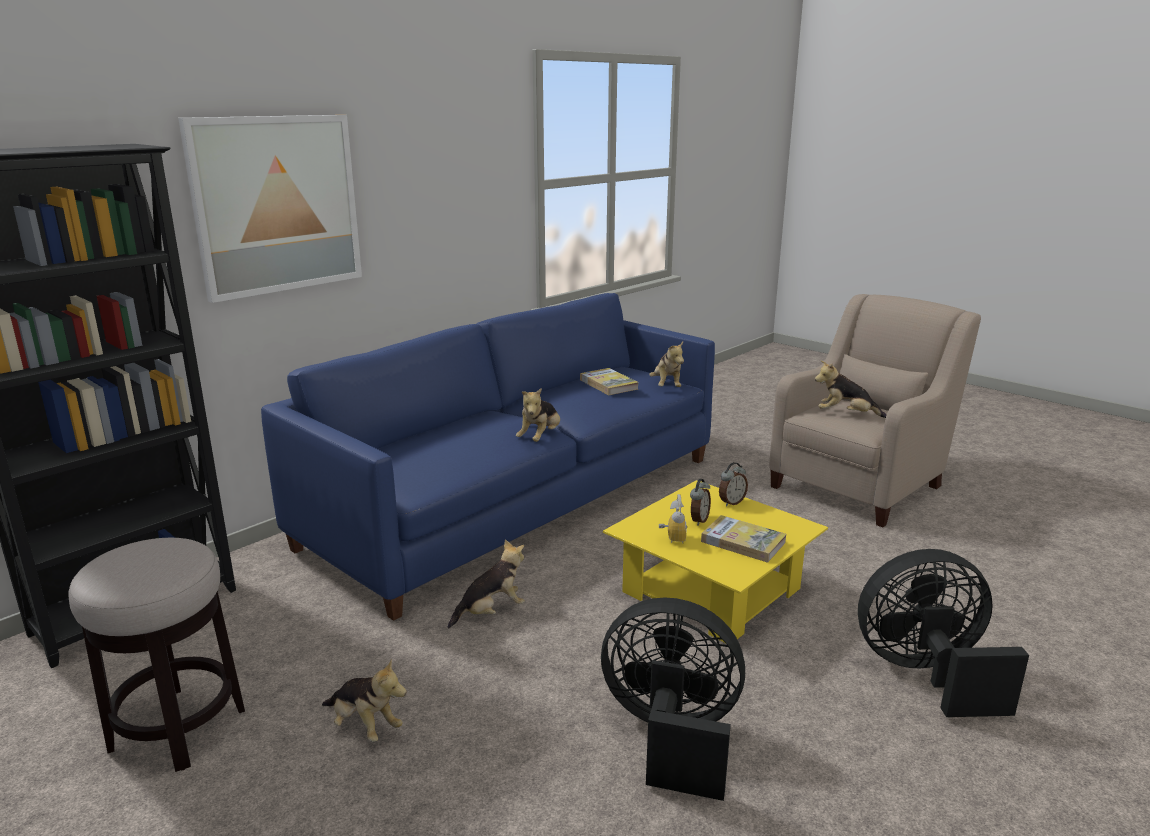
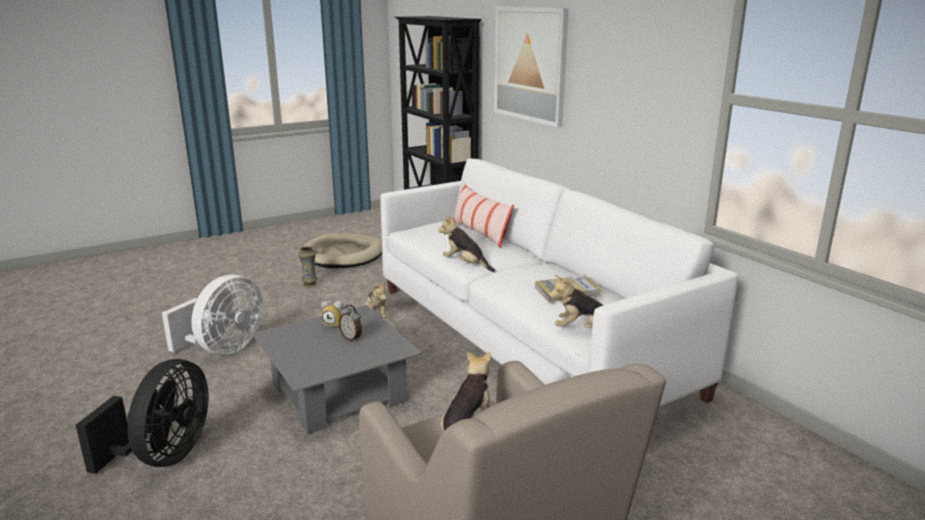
camera: 105 degrees right, 0 degrees up
(178, 728) = (343, 255): stool -> beige dog bed
(364, 726) = (309, 284): plush toy -> vase
(437, 434) = (480, 234): none -> pillow
(519, 500) = (525, 338): blue sofa -> white sofa
(671, 736) = (223, 349): black fan -> white fan
(711, 591) = (338, 393): yellow coffee table -> grey coffee table
(731, 502) = (369, 357): alarm clock -> none
(743, 542) = (306, 347): book -> none

